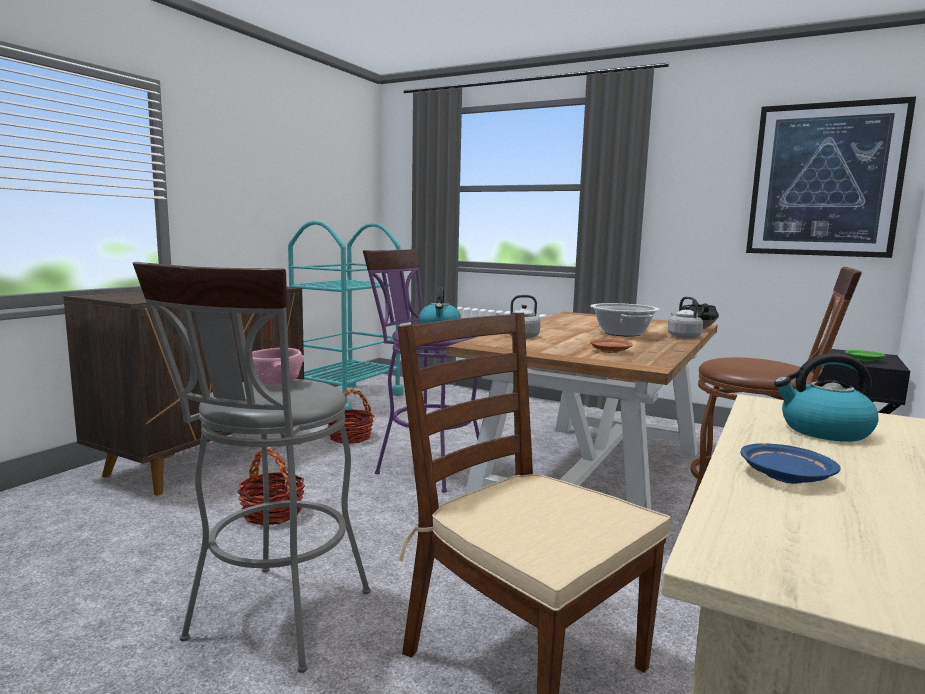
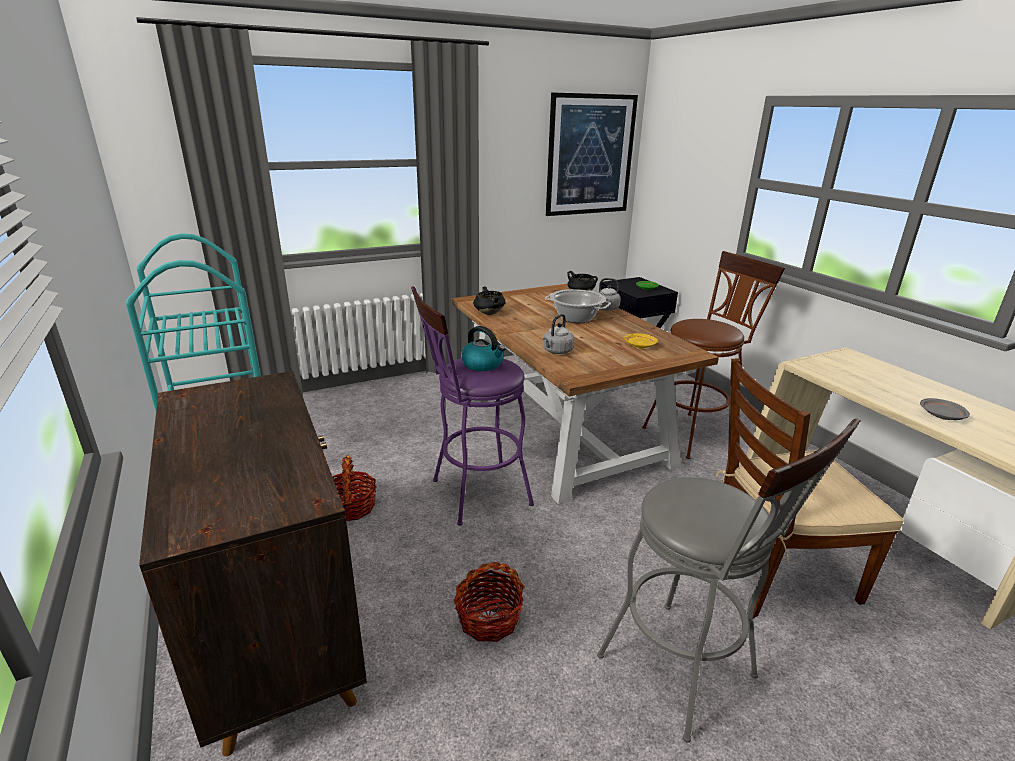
camera: 55 degrees left, 15 degrees up
(276, 383) = (692, 501): pink bowl -> none
(556, 319) = (488, 313): none -> black cooking pot
(610, 351) = (639, 345): brown plate -> yellow plate
(785, 476) = (941, 415): blue plate -> grey plate
(824, 431) = (866, 376): kettle -> none

